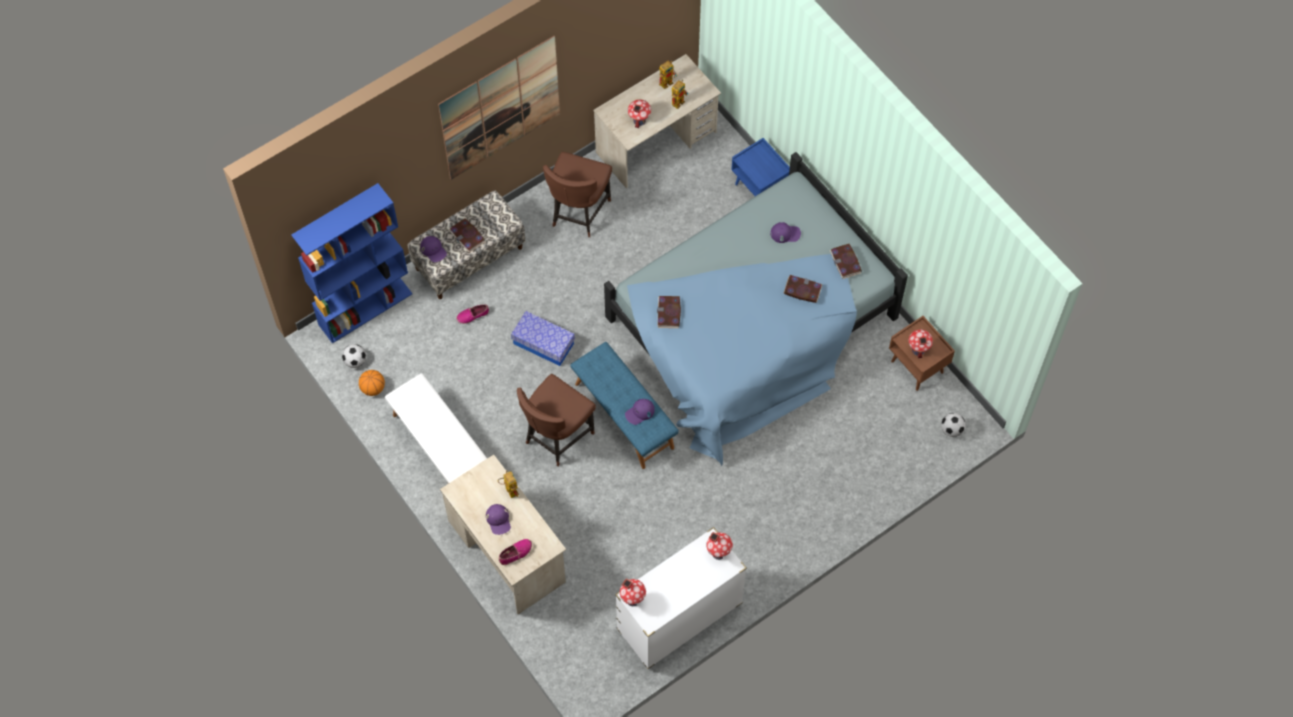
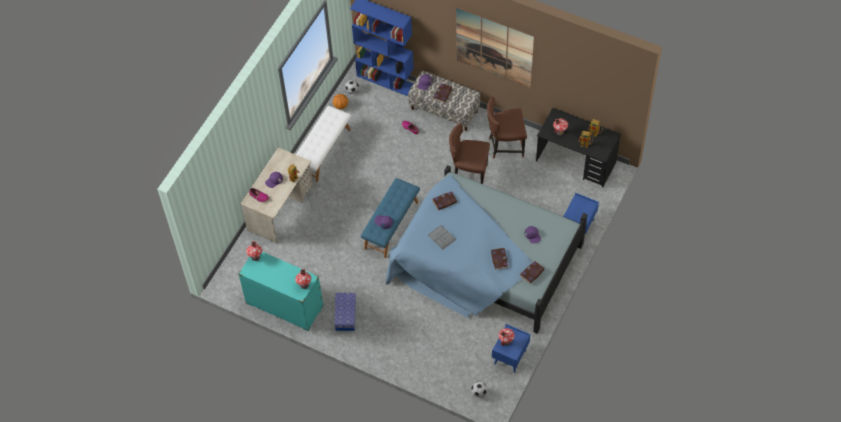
camera: 65 degrees right, 5 degrees down
(543, 343) = (413, 168): storage box -> storage box (345, 315)
(557, 437) = (360, 200): brown chair -> brown chair (469, 175)
(656, 142) = (576, 162): beige desk -> black desk
(679, 618) = (284, 305): white dresser -> turquoise dresser
(726, 344) = (441, 237): none -> grey book
(917, 367) = (510, 357): brown nightstand -> blue nightstand

